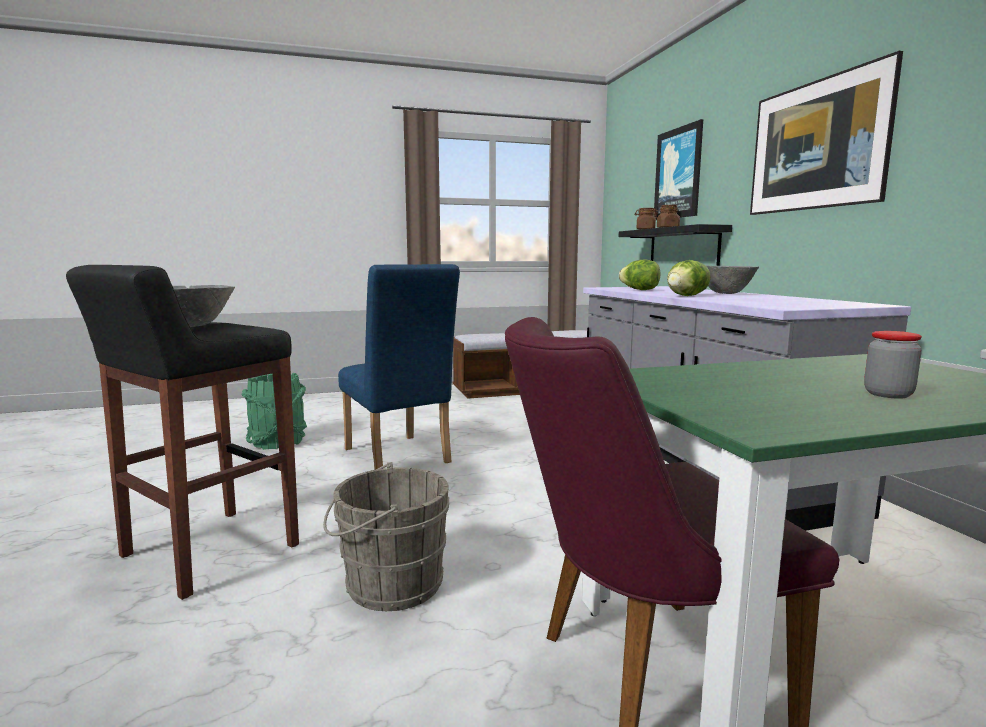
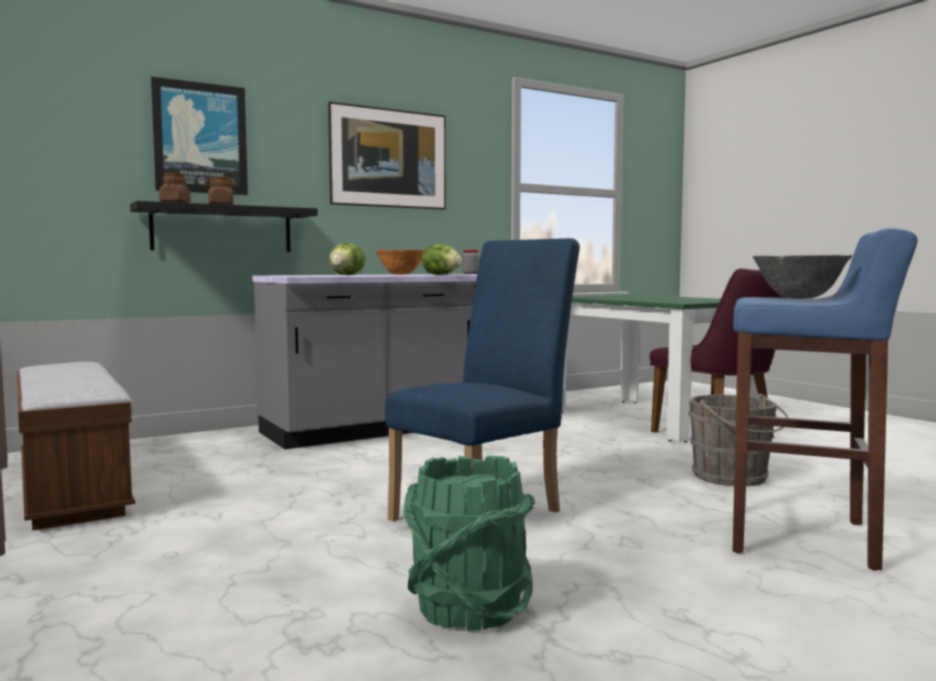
camera: 105 degrees left, 5 degrees down
(207, 552) = (803, 538): black stool -> blue stool
(725, 293) = (400, 274): grey bowl -> orange bowl
(888, 394) = (664, 297): jar -> jar (470, 274)

